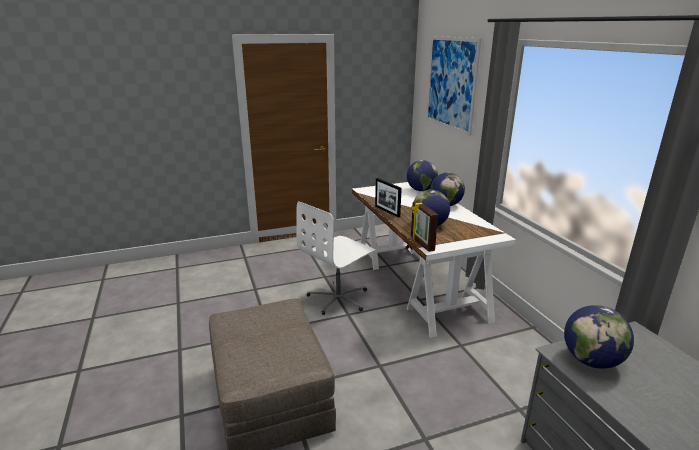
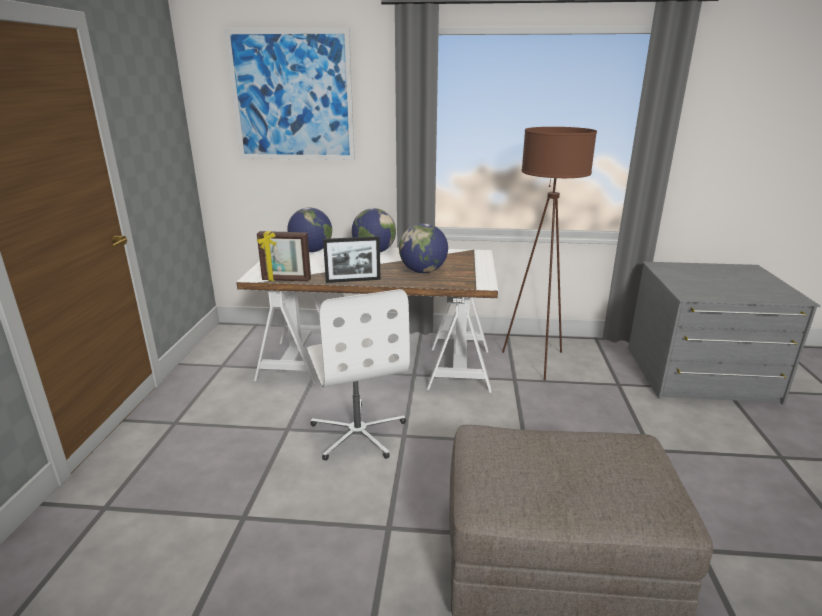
camera: 65 degrees left, 0 degrees up
(421, 244) = (468, 286): picture frame -> picture frame (286, 280)
(503, 351) = (535, 361): none -> brown floor lamp
(591, 360) = (699, 288): globe -> none

